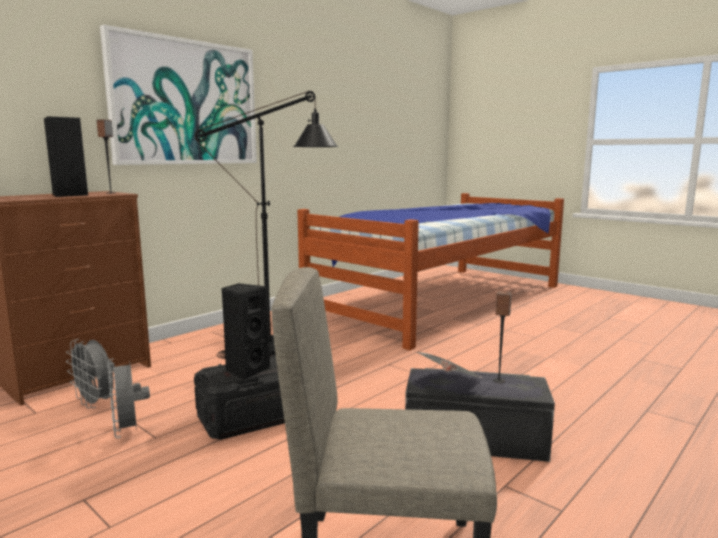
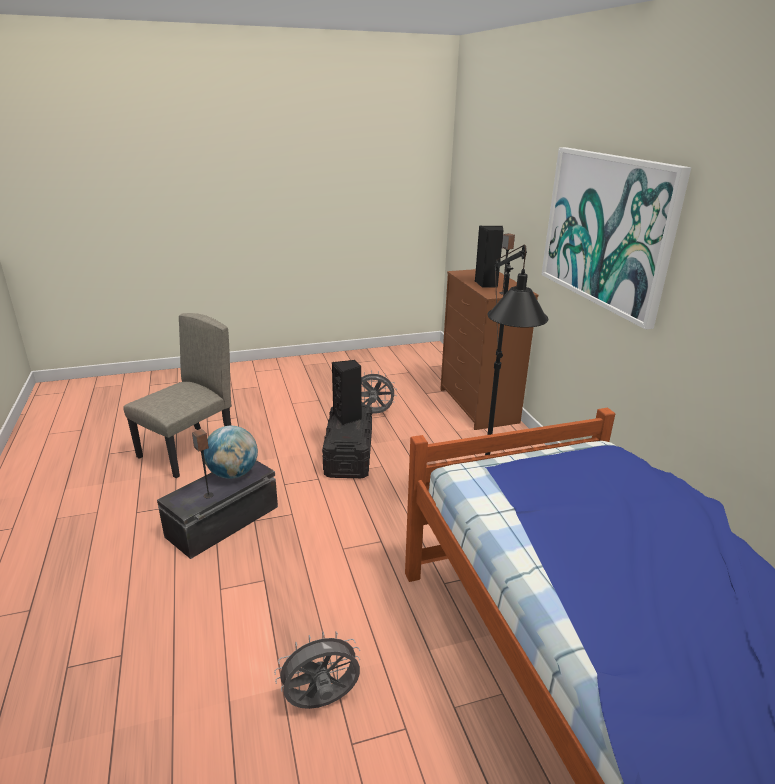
camera: 120 degrees right, 15 degrees up
(96, 403) = (422, 408): grey fan -> grey fan (321, 702)
(449, 383) = (233, 474): newspaper -> globe

